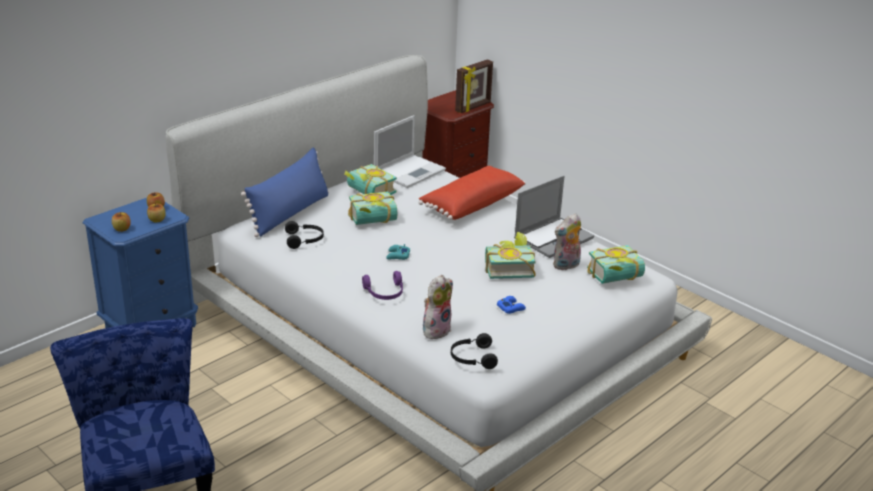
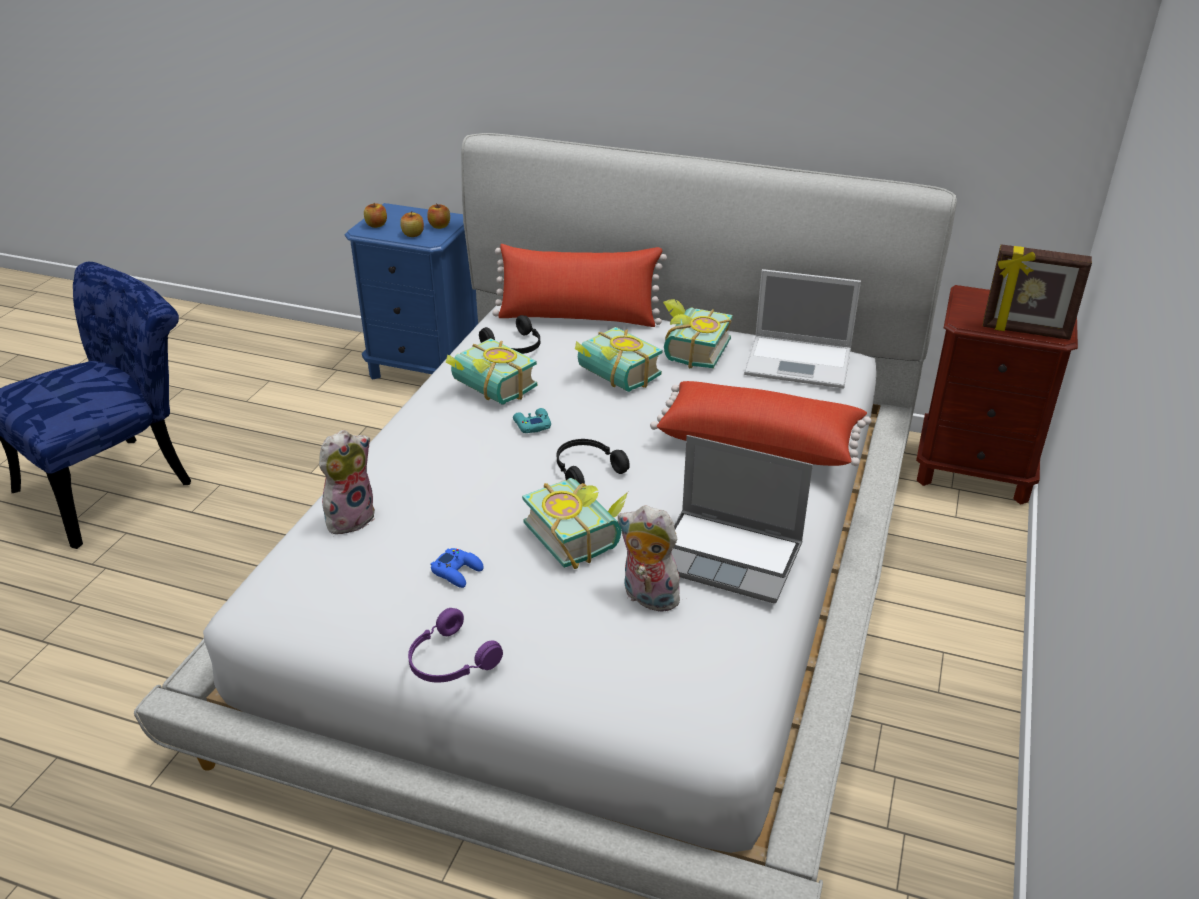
camera: 65 degrees right, 5 degrees up
(290, 213) = (578, 318): blue pillow -> red pillow
(385, 293) = (421, 445): purple headphones -> purple headphones (449, 661)
(436, 329) = (350, 517): plush toy -> plush toy turned 60 degrees counterclockwise
(472, 358) = (287, 573): black headphones -> black headphones (586, 469)
(617, 278) = (655, 675): book -> book (488, 391)

